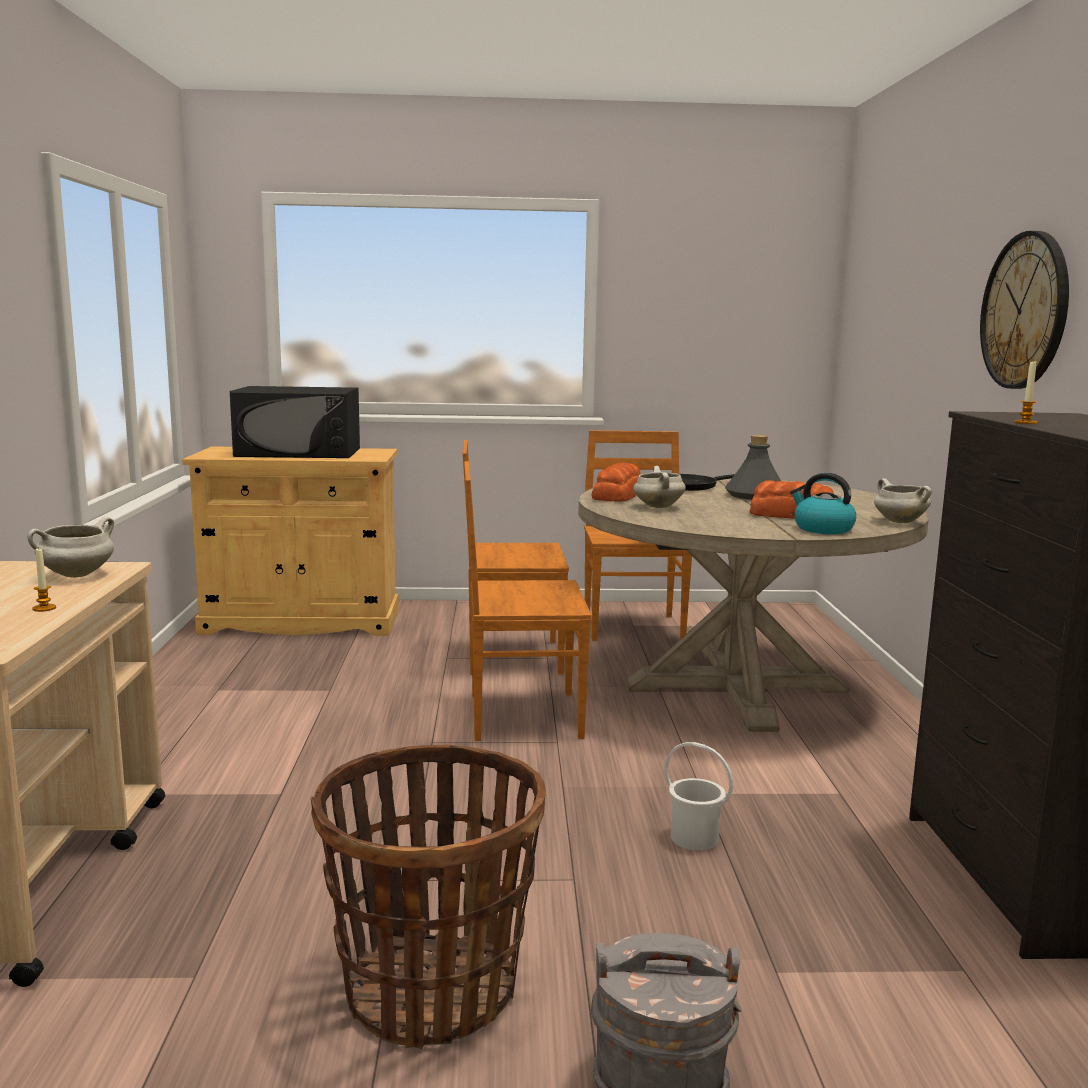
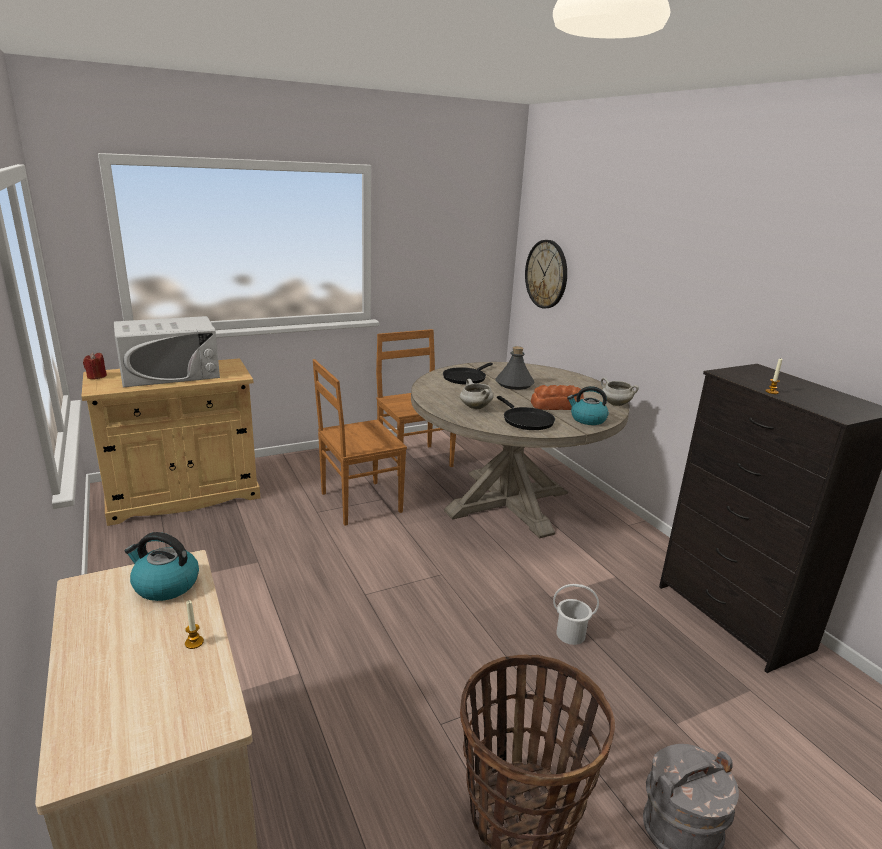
camera: 25 degrees left, 10 degrees up
(76, 575) = (165, 585): white cooking pot -> kettle
(218, 449) = (96, 376): none -> red candle
(299, 452) = (170, 373): black microwave -> white microwave
(520, 715) = (403, 556): brown chair -> none
(619, 495) = (438, 396): bread -> none
(717, 522) = (526, 420): none -> black frying pan
(1025, 311) = (701, 287): wall clock -> wall clock (546, 274)

